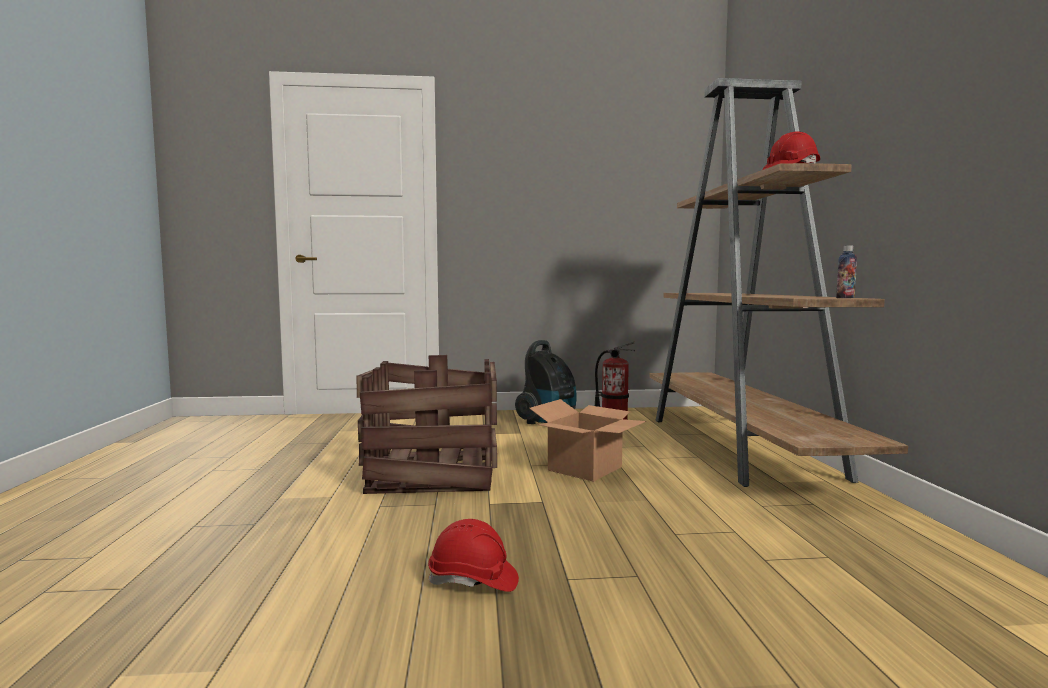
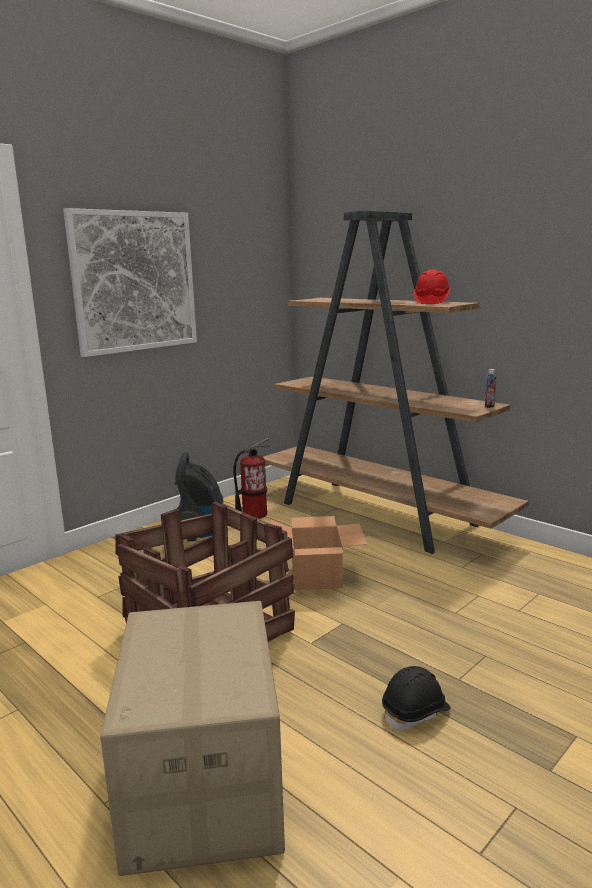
camera: 40 degrees left, 10 degrees up
(253, 542) = (201, 781): none -> cardboard box
(473, 581) = (416, 712): red hard hat -> black hard hat
(529, 186) = (134, 281): none -> picture

